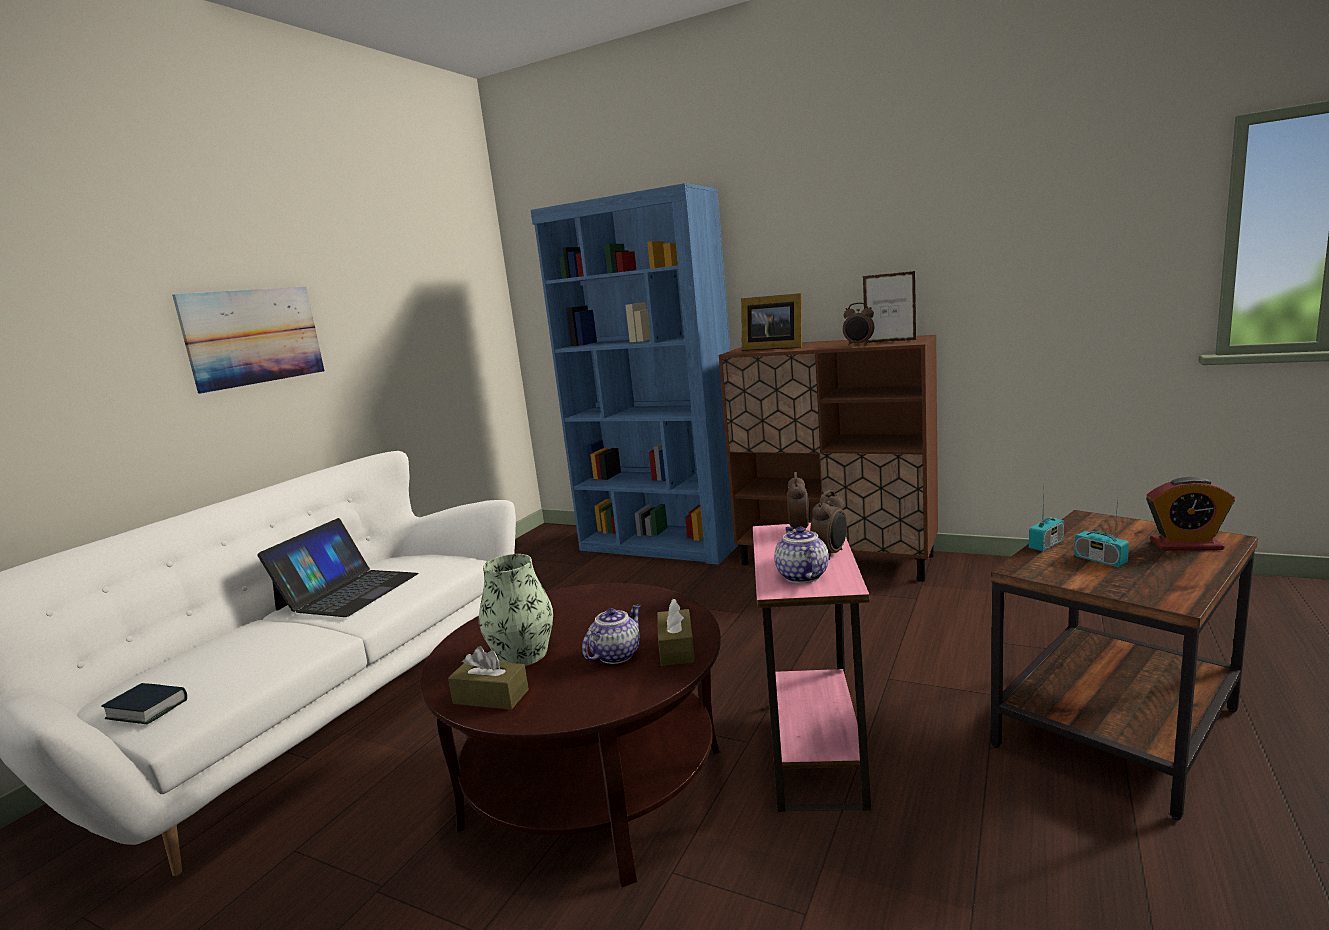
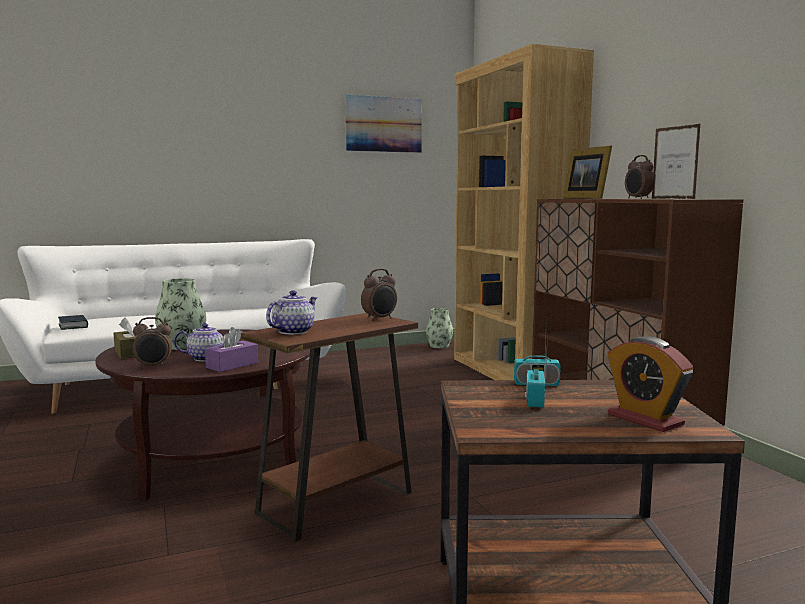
camera: 40 degrees right, 5 degrees down
(254, 336) = (241, 149): picture -> picture (384, 124)
(348, 591) = (223, 313): laptop -> none
(532, 541) = (439, 346): none -> vase
(661, 545) = (510, 372): blue bookcase -> brown bookcase
(676, 648) = (232, 365): brown tissue box -> purple tissue box
(814, 752) = (335, 503): pink side table -> brown side table
(831, 554) = (345, 330): alarm clock -> alarm clock (153, 367)

